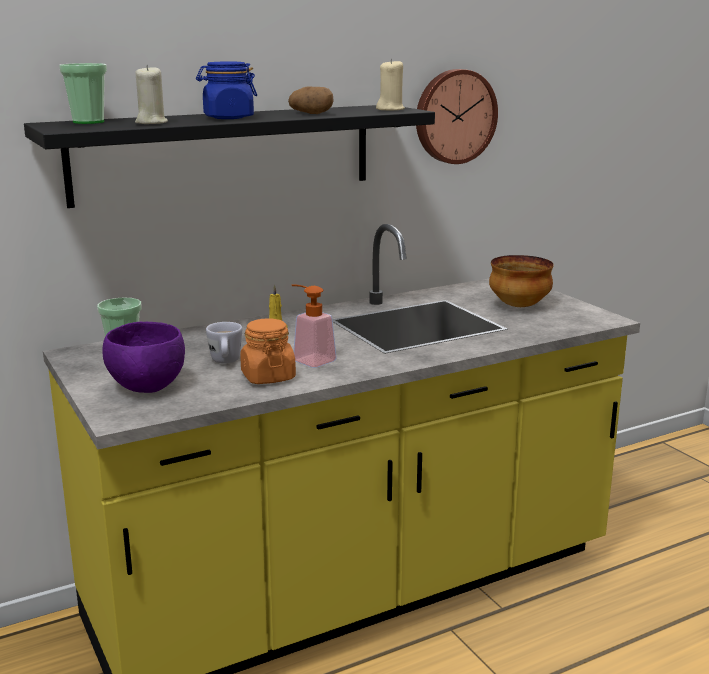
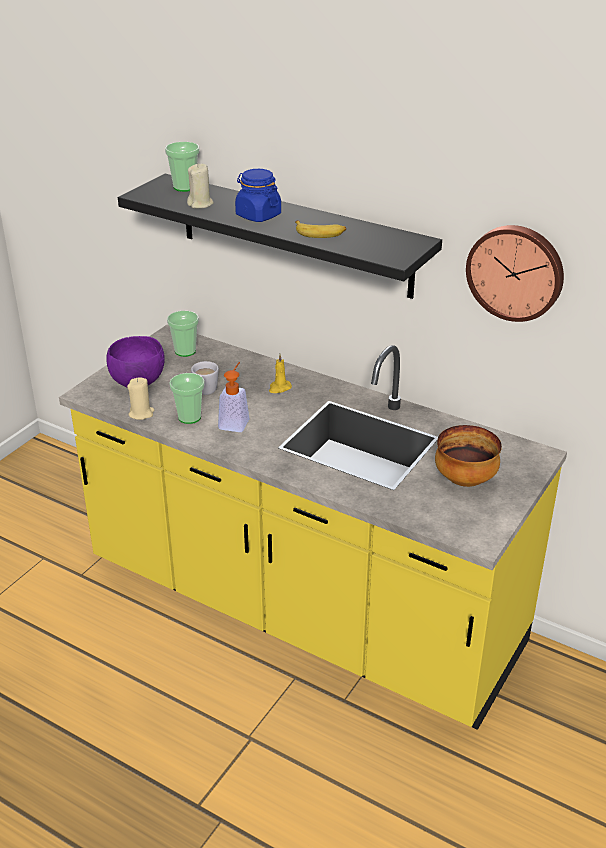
camera: 60 degrees right, 15 degrees up
(268, 377) = (189, 417): orange jar -> cup
(312, 114) = (320, 233): potato -> banana
(390, 109) = (392, 251): beige candle -> beige candle (141, 413)

